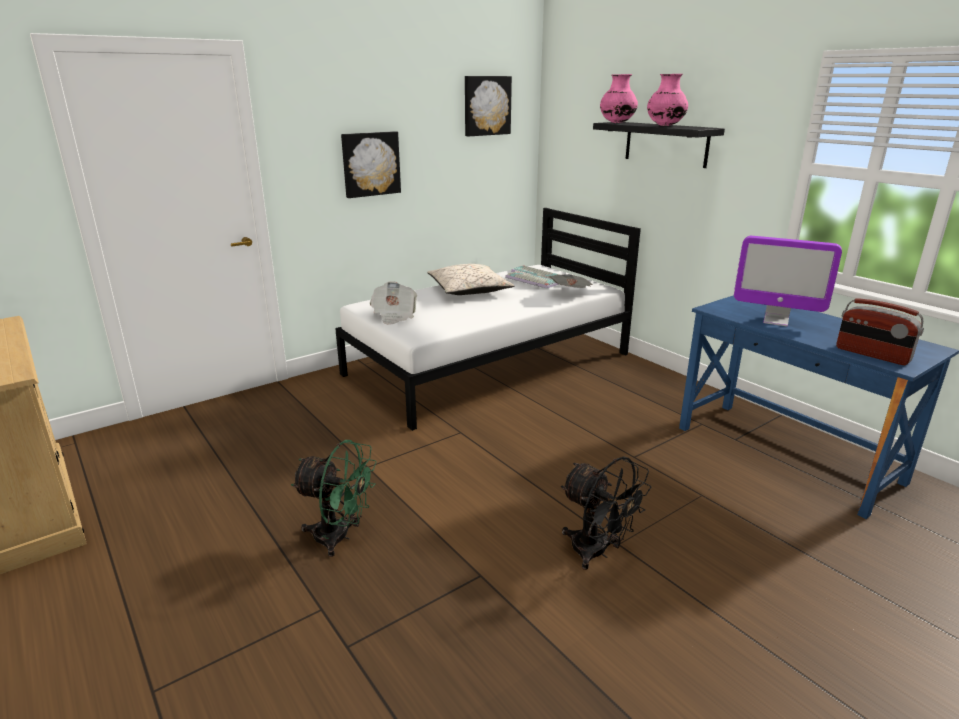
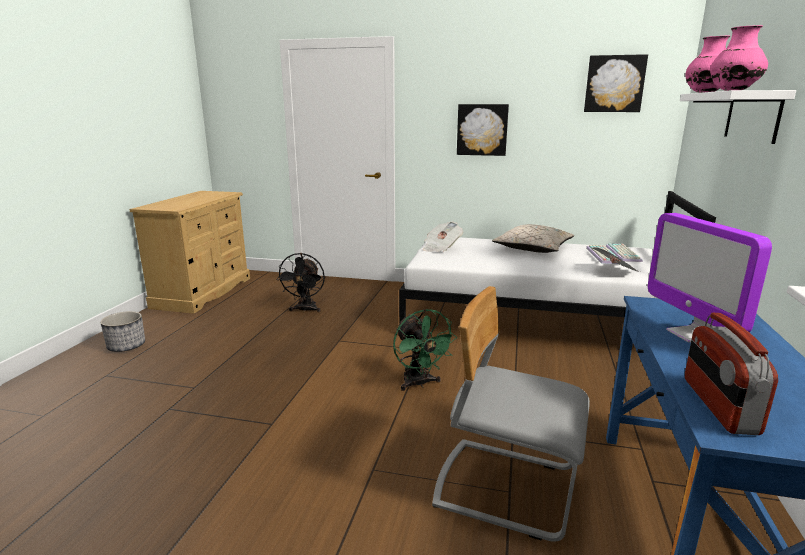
camera: 50 degrees right, 5 degrees down
(81, 644) = (127, 346): none -> planter
(340, 537) = (261, 364): green fan -> green fan (419, 384)
(597, 552) = (349, 463): black fan -> black fan (305, 310)
(666, 144) = (752, 116): black shelf -> white shelf
(696, 494) = (506, 487): none -> grey chair

